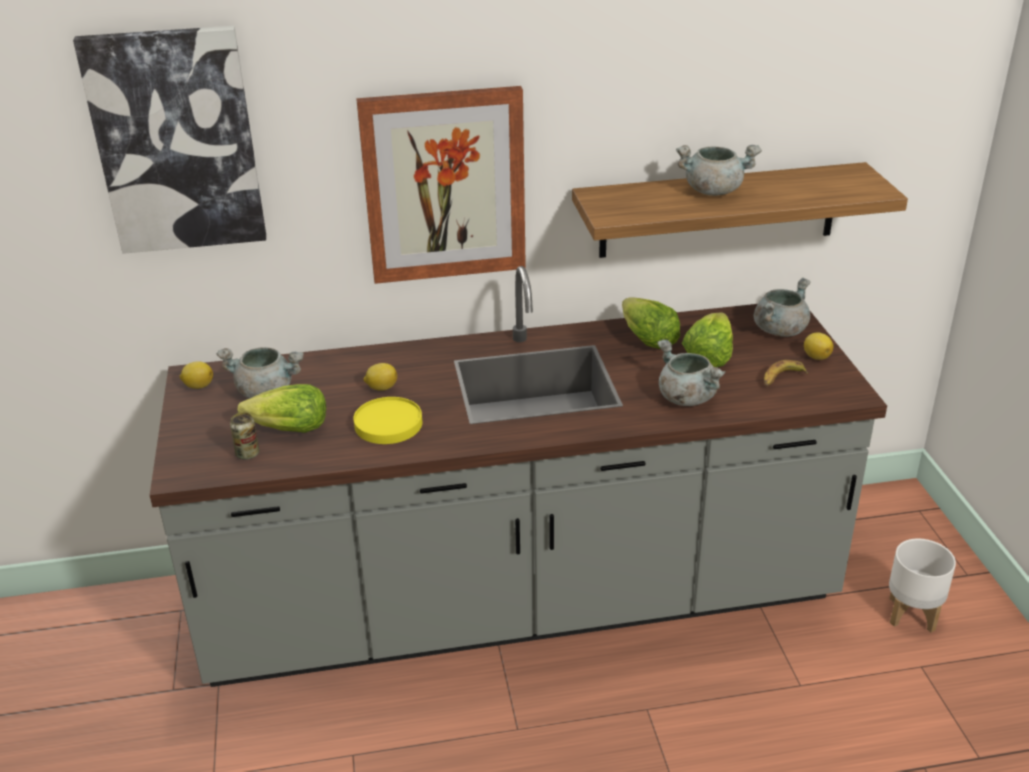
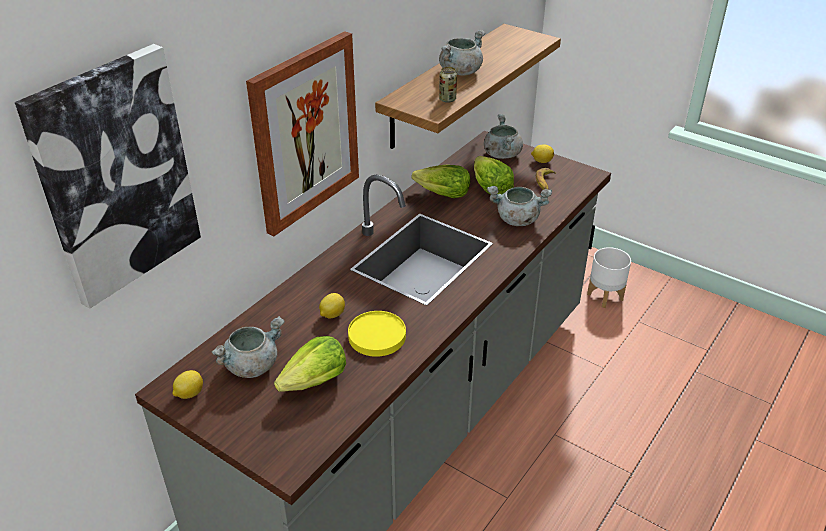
camera: 45 degrees left, 5 degrees up
(247, 454) = (314, 417): can -> can (447, 99)

